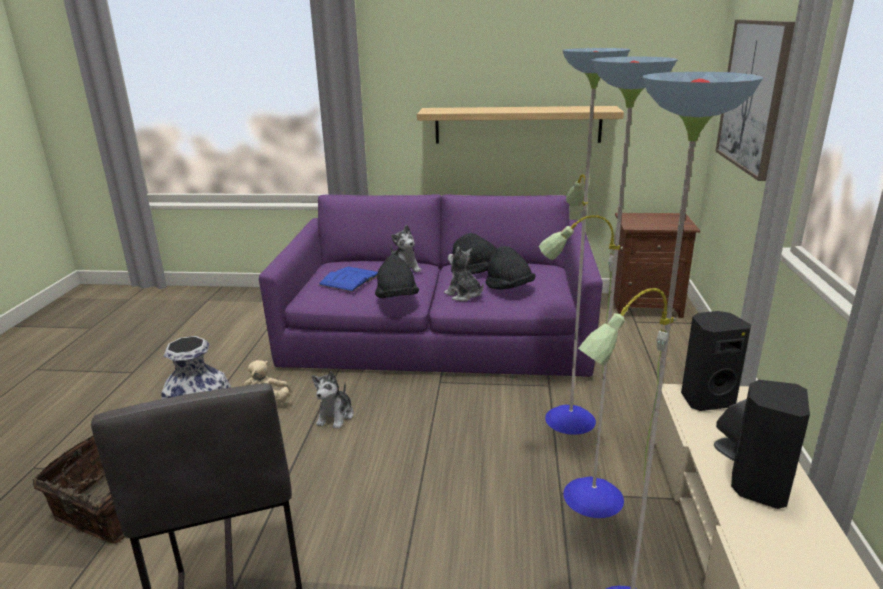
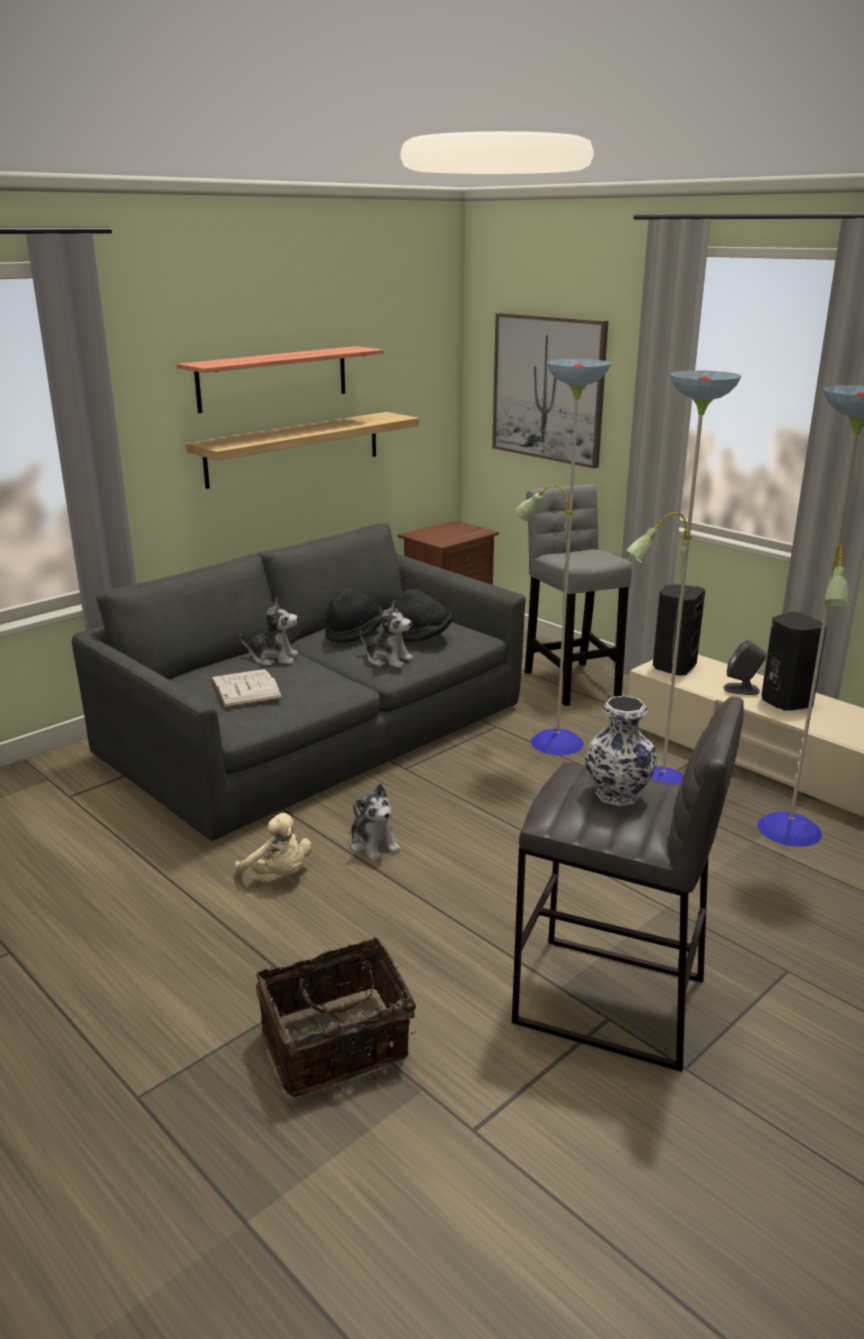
camera: 50 degrees left, 0 degrees up
(350, 279) = (245, 688): blue book -> white book
(396, 298) = (338, 686): black hat -> none
(439, 334) = (316, 730): purple sofa -> grey sofa
(464, 295) = (388, 659): plush toy -> plush toy turned 150 degrees counterclockwise
(502, 67) = (273, 378): none -> shelf
(674, 381) = (570, 681): none -> grey stool

